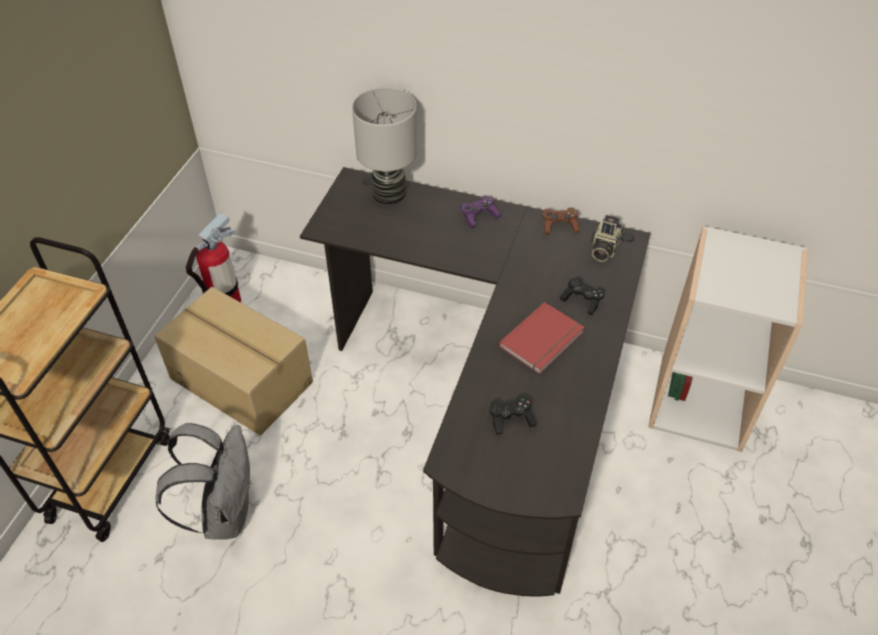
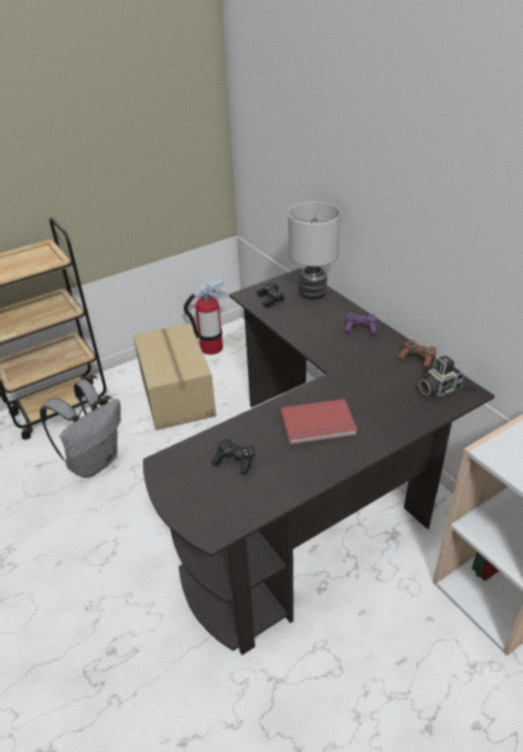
camera: 40 degrees right, 10 degrees down
(582, 300) = (379, 414): black game controller -> black game controller (270, 300)

